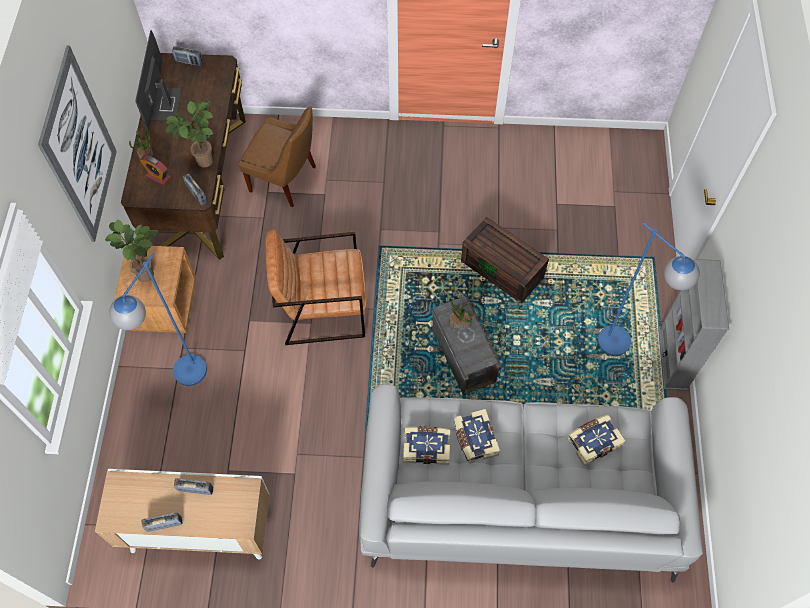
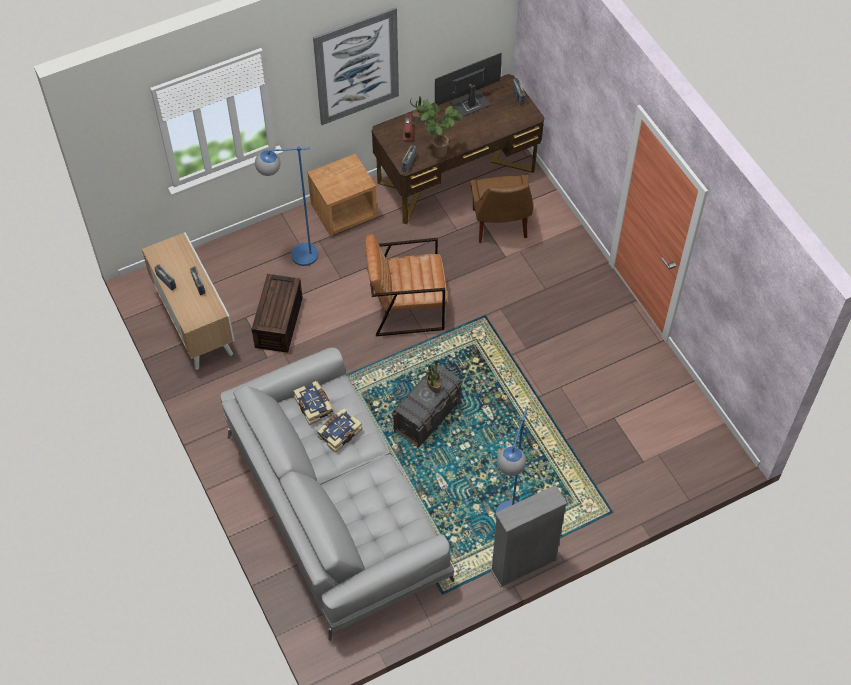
camera: 60 degrees right, 5 degrees down
(148, 275) = (340, 179): potted plant -> none
(322, 308) = (406, 306): brown armchair -> brown armchair turned 60 degrees counterclockwise
(503, 269) = (523, 408): brown storage box -> brown storage box (279, 323)
(593, 441) = (384, 510): book -> none

